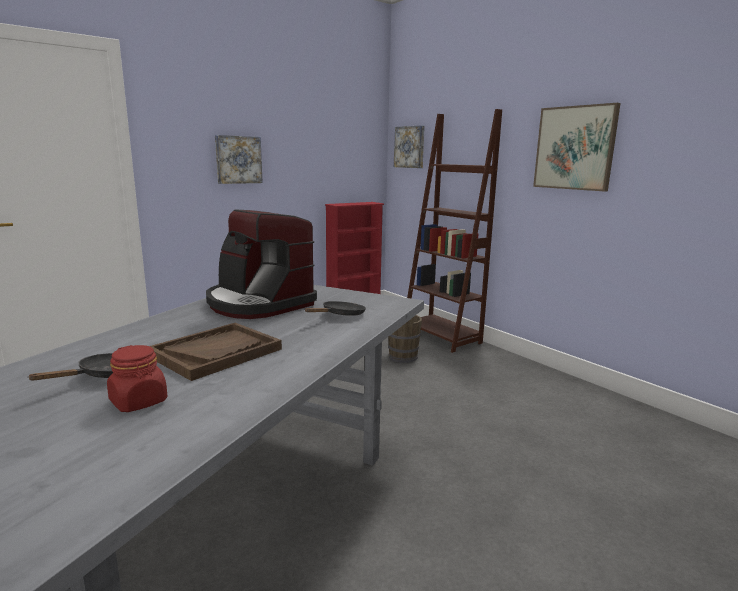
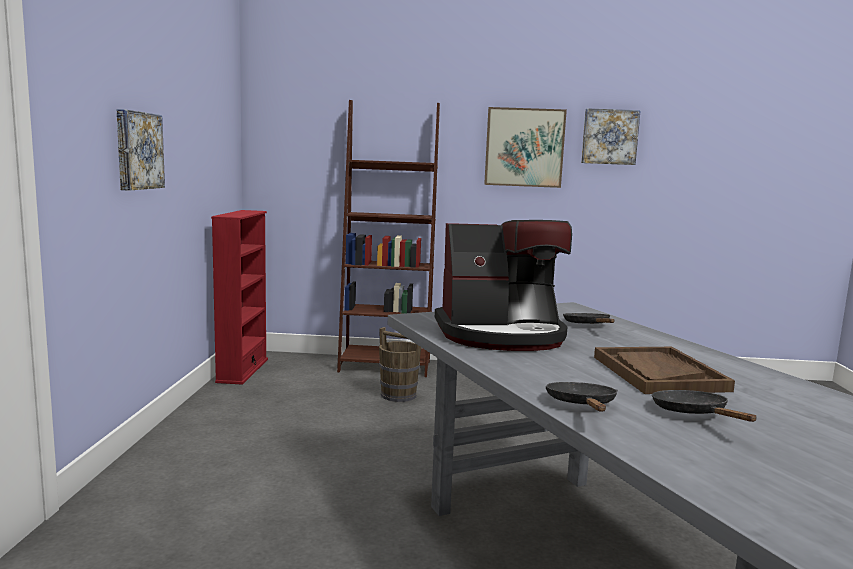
camera: 50 degrees left, 5 degrees down
(97, 346) = (582, 405): none -> black frying pan
(139, 402) = (777, 413): red jar -> none
(410, 147) = (289, 137): picture -> picture (609, 137)

